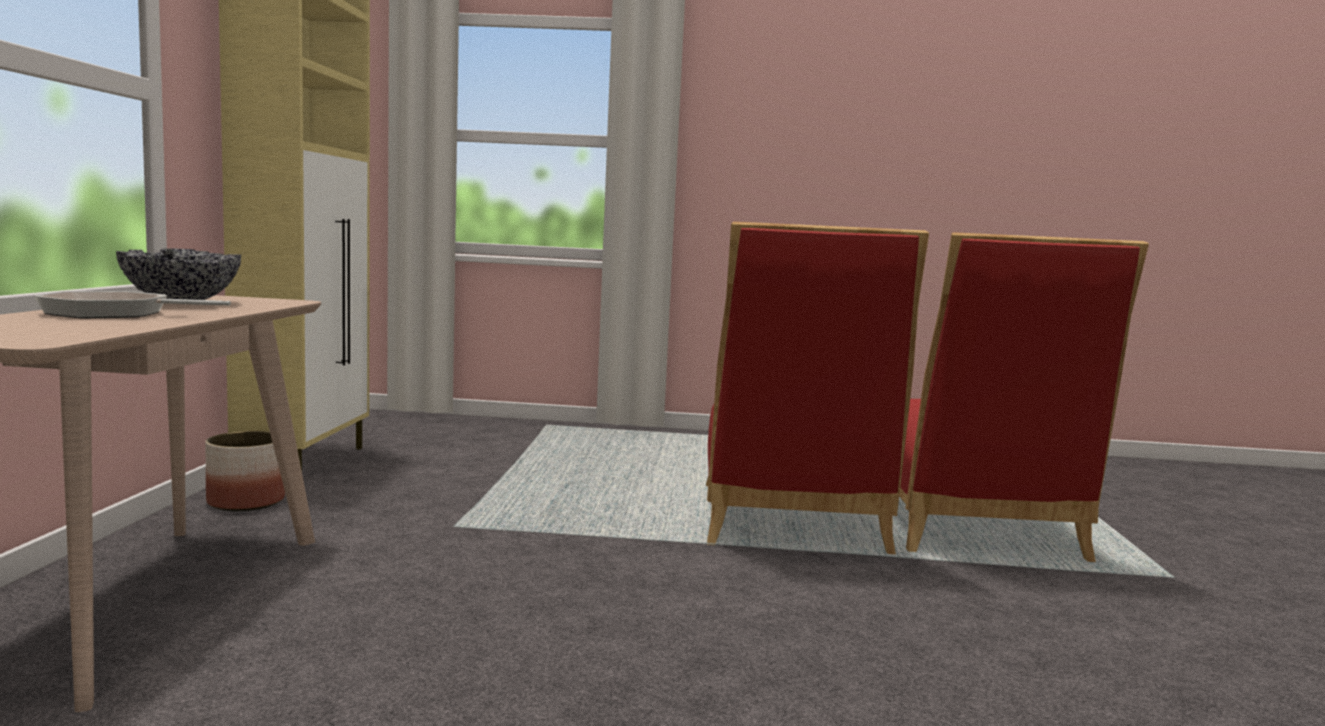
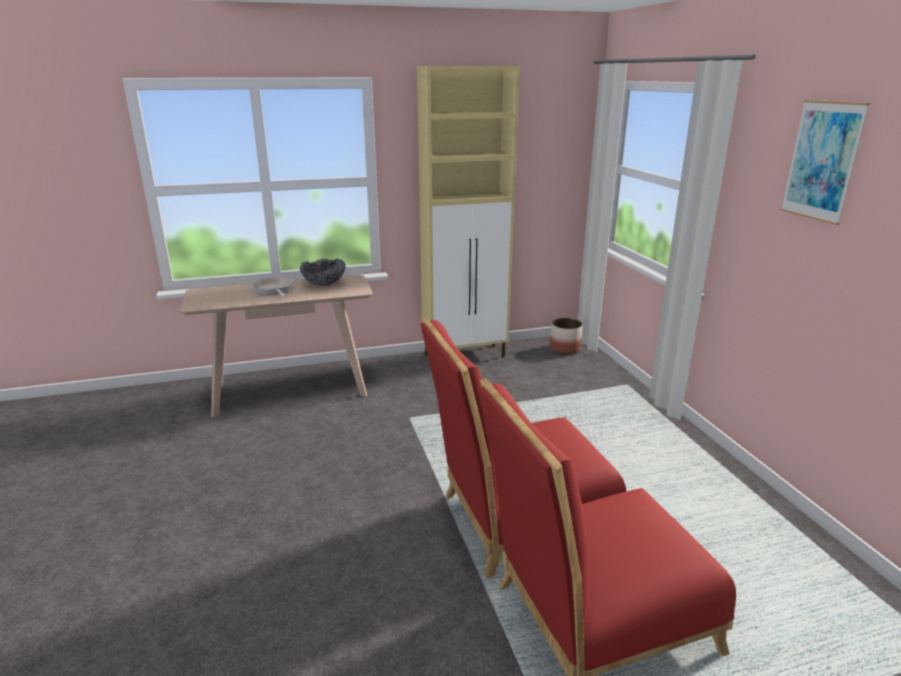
camera: 70 degrees right, 15 degrees up
(246, 501) = (400, 366): planter -> planter (565, 348)
(787, 93) = (822, 161): none -> picture

